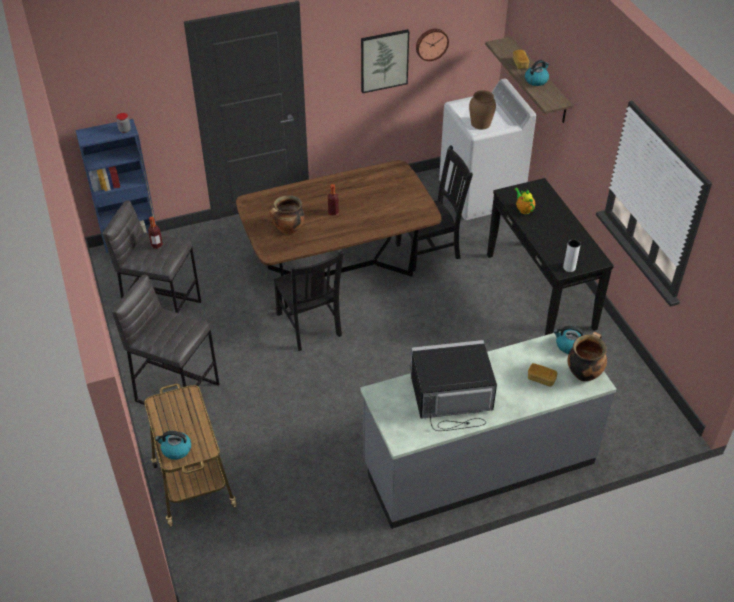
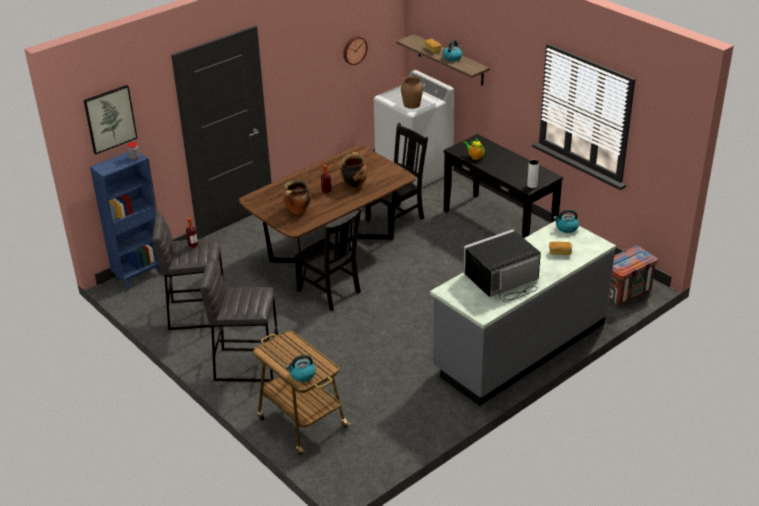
camera: 20 degrees left, 10 degrees down
(384, 60) = (321, 69): picture -> picture (110, 119)
(583, 373) = (587, 241): cooking pot -> cooking pot (354, 184)
(641, 428) = (624, 293): none -> crate

